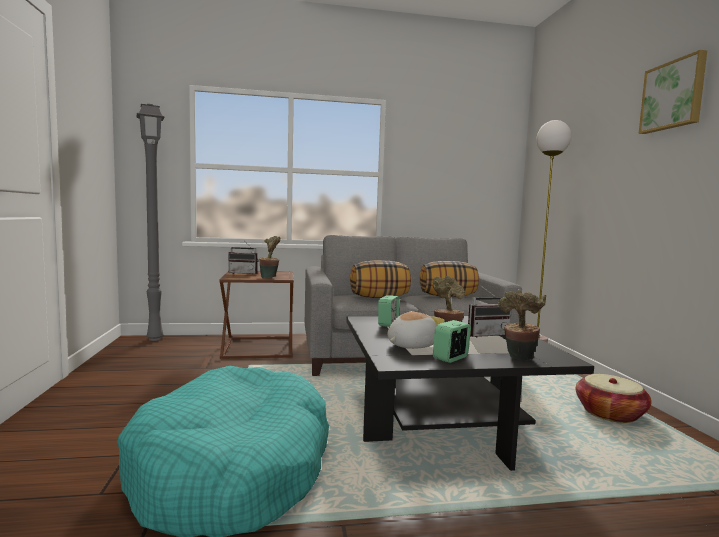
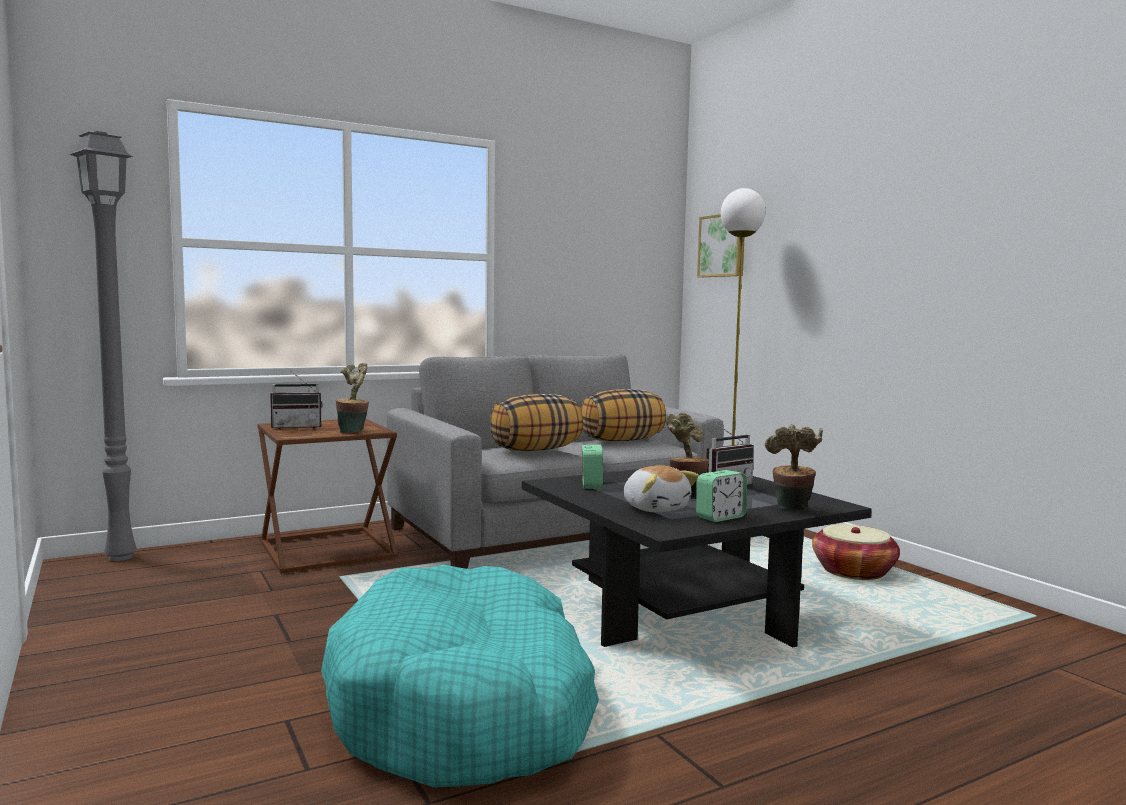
camera: 20 degrees left, 0 degrees up
(410, 345) = (656, 508): plush toy -> plush toy turned 120 degrees clockwise
(451, 358) = (720, 517): alarm clock -> alarm clock turned 150 degrees counterclockwise
(673, 95) = (898, 174): picture -> picture (723, 245)

